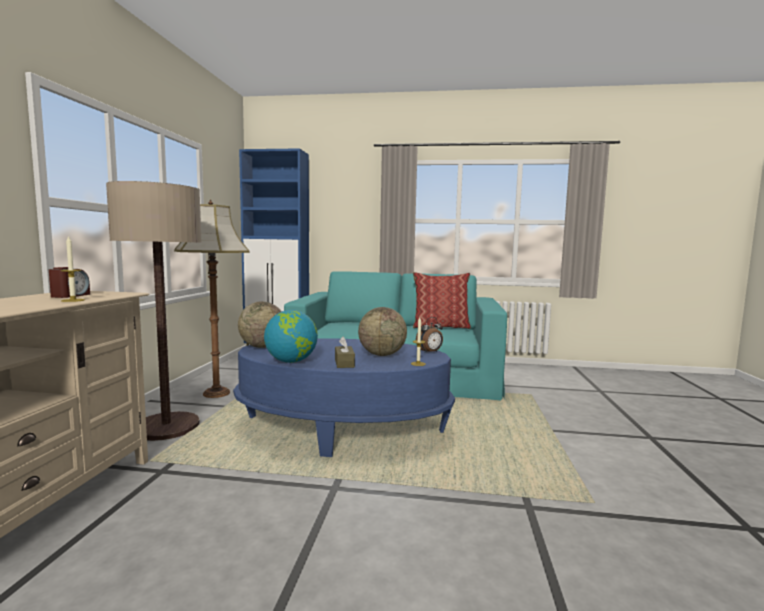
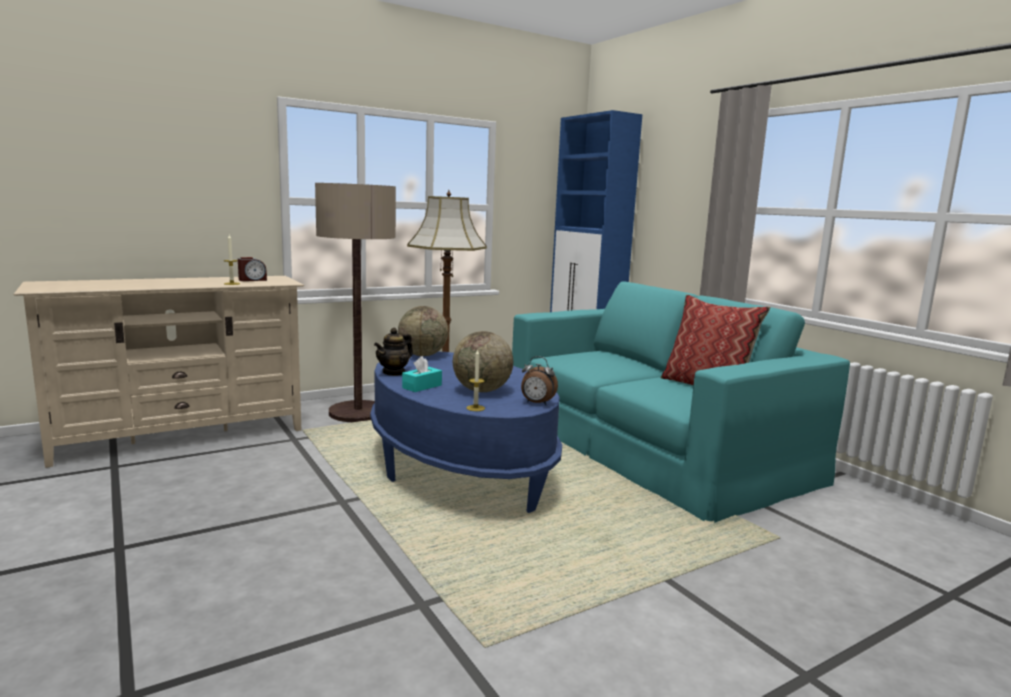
camera: 50 degrees right, 5 degrees up
(291, 361) = (394, 372): globe -> teapot
(344, 363) = (422, 386): brown tissue box -> turquoise tissue box

